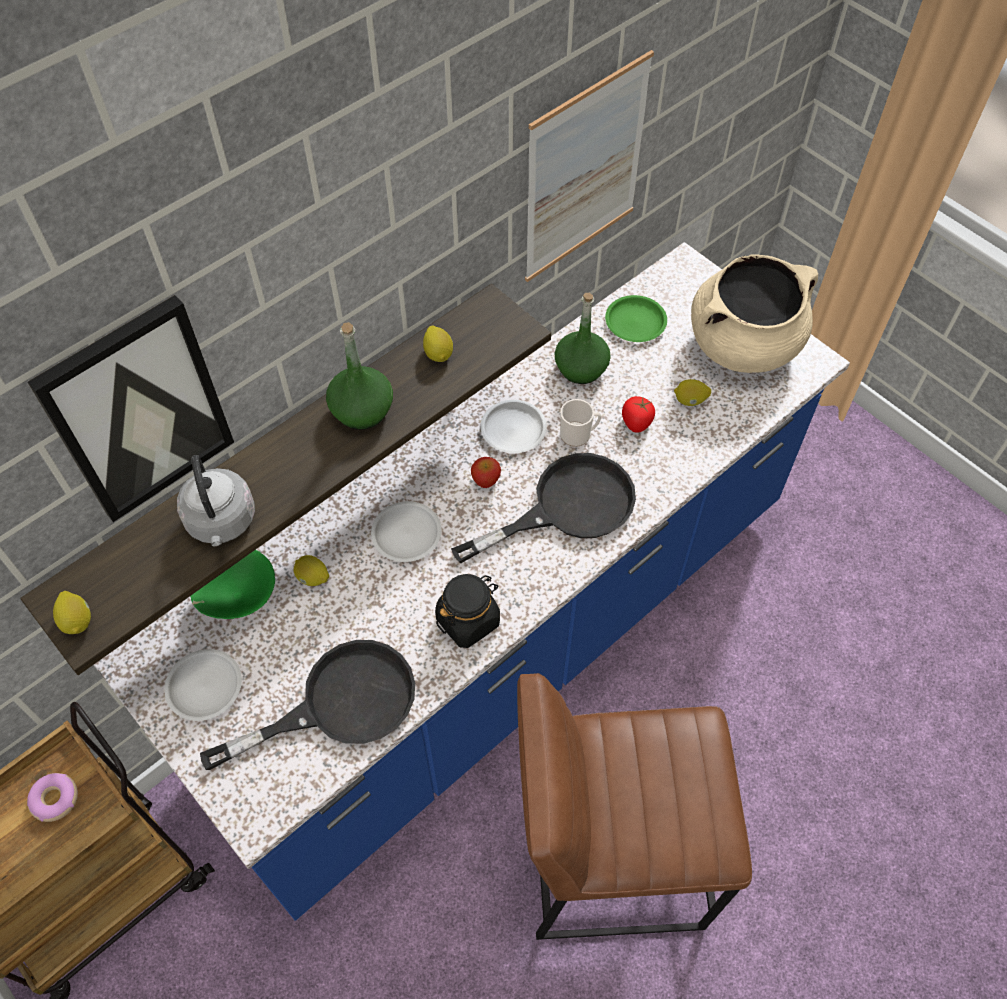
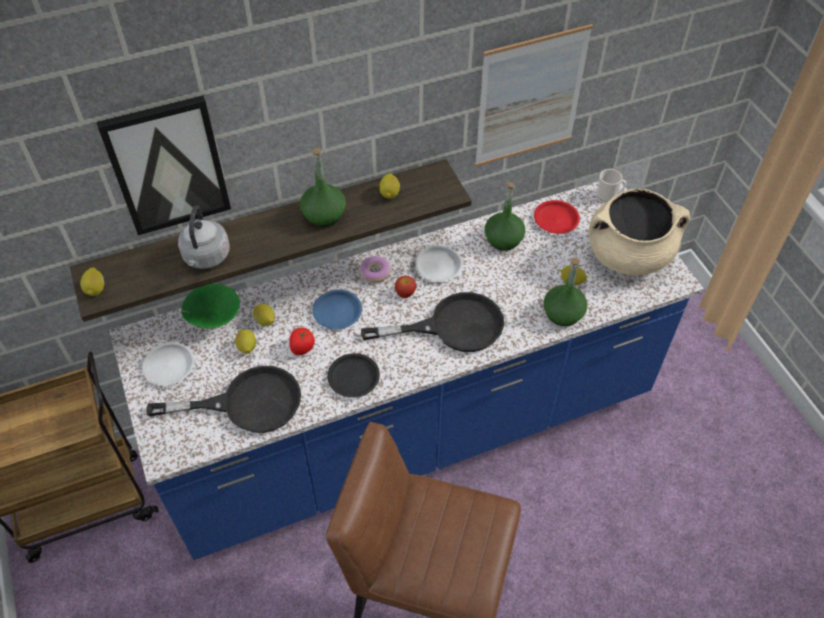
camera: 20 degrees right, 5 degrees down
(55, 799) = (61, 412): donut -> donut (375, 272)
(303, 624) = (247, 347): none -> lemon
(406, 534) = (337, 312): white plate -> blue plate
(468, 620) = (353, 378): black jar -> black plate
(578, 434) = (482, 282): mug -> mug (609, 195)
(635, 322) = (555, 220): green plate -> red plate
(636, 422) = (526, 285): tomato -> tomato (302, 348)
(697, 447) = (563, 314): none -> green bottle

